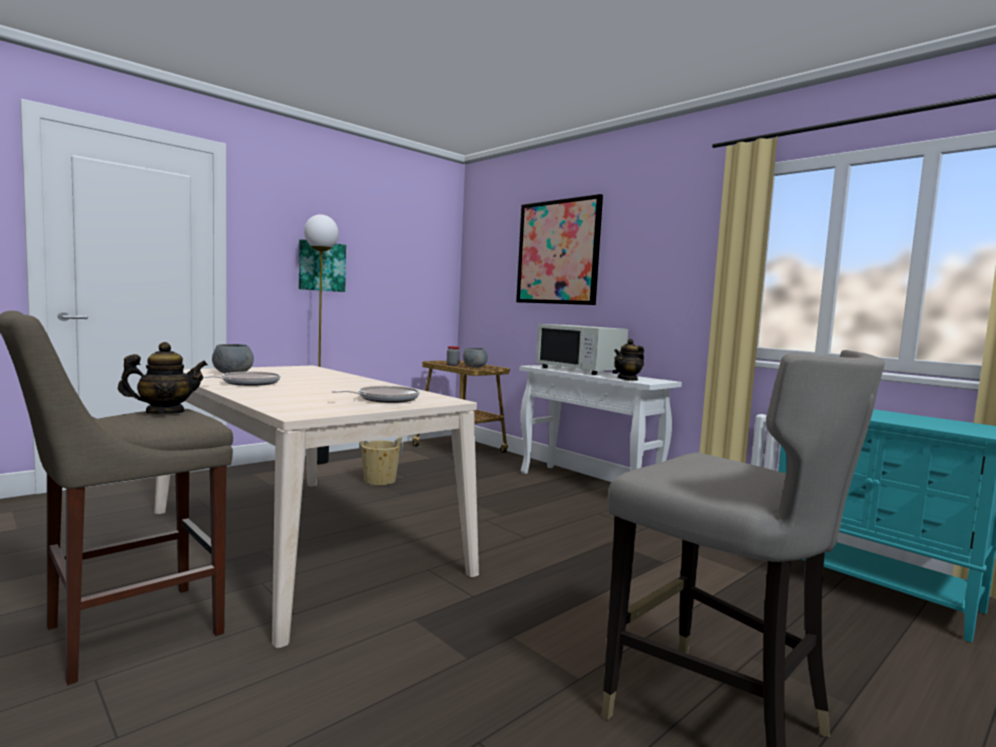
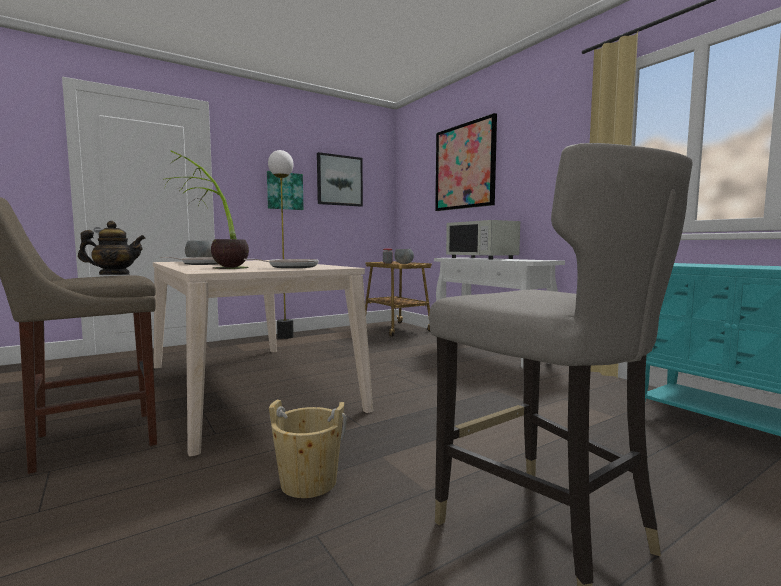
camera: 10 degrees right, 0 degrees up
(285, 397) = (214, 267): none -> potted plant
(380, 480) = (325, 348): beige bucket -> beige bucket (308, 482)
(391, 254) = (339, 180): none -> picture
(628, 379) = (517, 260): teapot -> none

